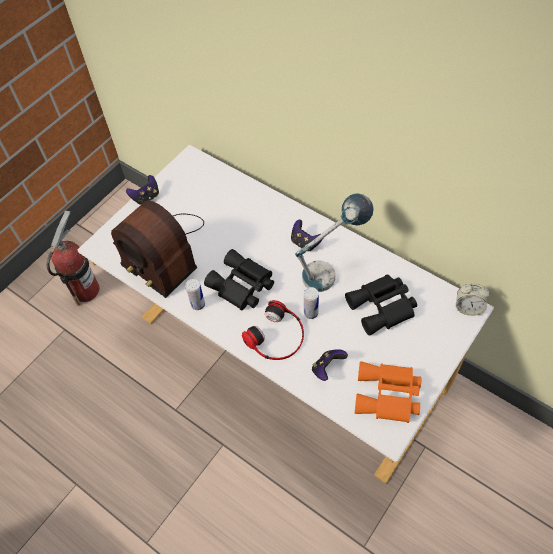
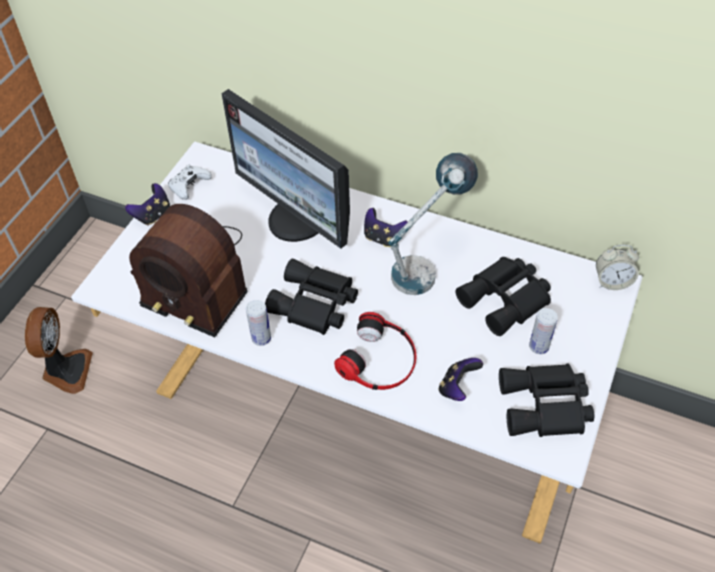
camera: 15 degrees left, 5 degrees down
(85, 290) = (66, 371): fire extinguisher -> fan
(177, 179) = (189, 186): none -> white game controller
(247, 218) = (298, 220): none -> monitor
(311, 313) = (416, 322): can -> can (539, 346)
(388, 396) = (546, 407): orange binoculars -> black binoculars

